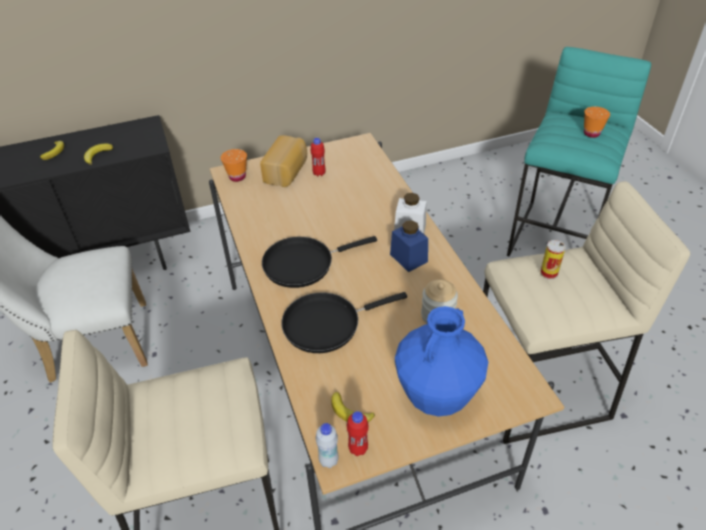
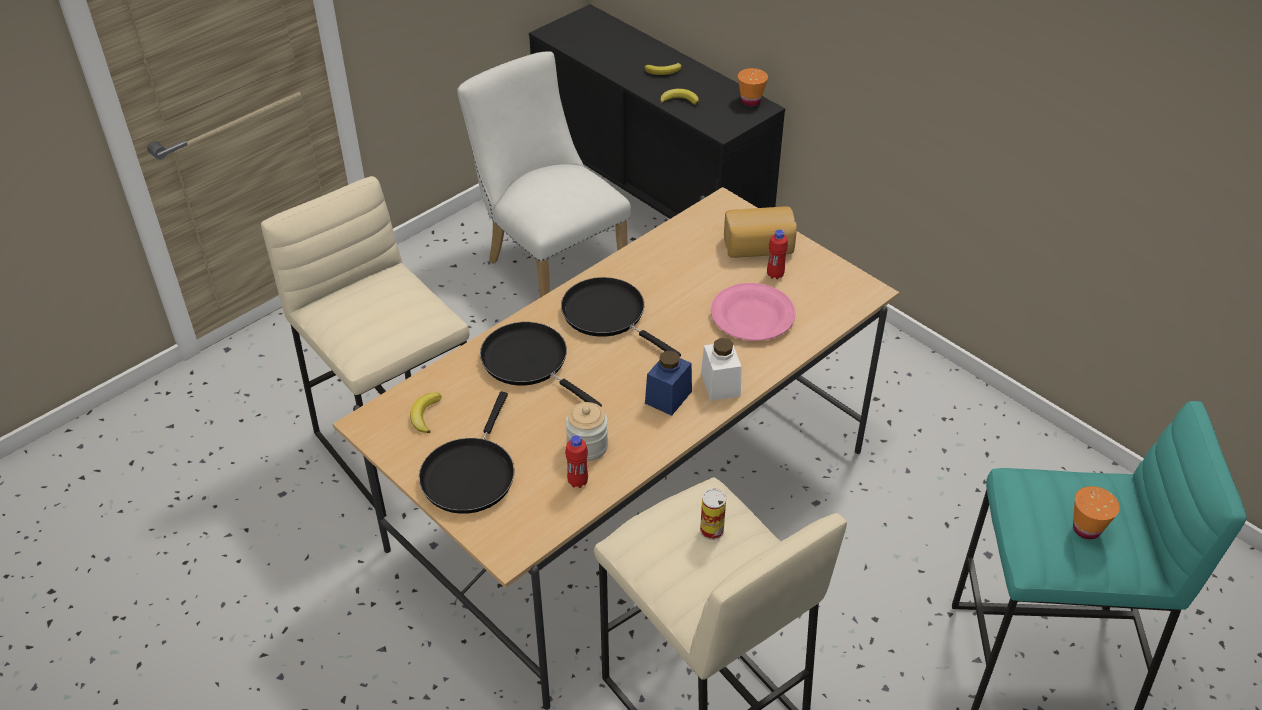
camera: 65 degrees right, 0 degrees up
(237, 177) = (721, 213): orange cup -> orange cup (750, 101)
(328, 460) = (365, 417): white bottle -> none
(352, 195) = (753, 316): none -> pink plate
(358, 449) = (385, 433): red bottle -> red bottle (577, 482)
(436, 398) = (470, 474): blue vase -> black frying pan

